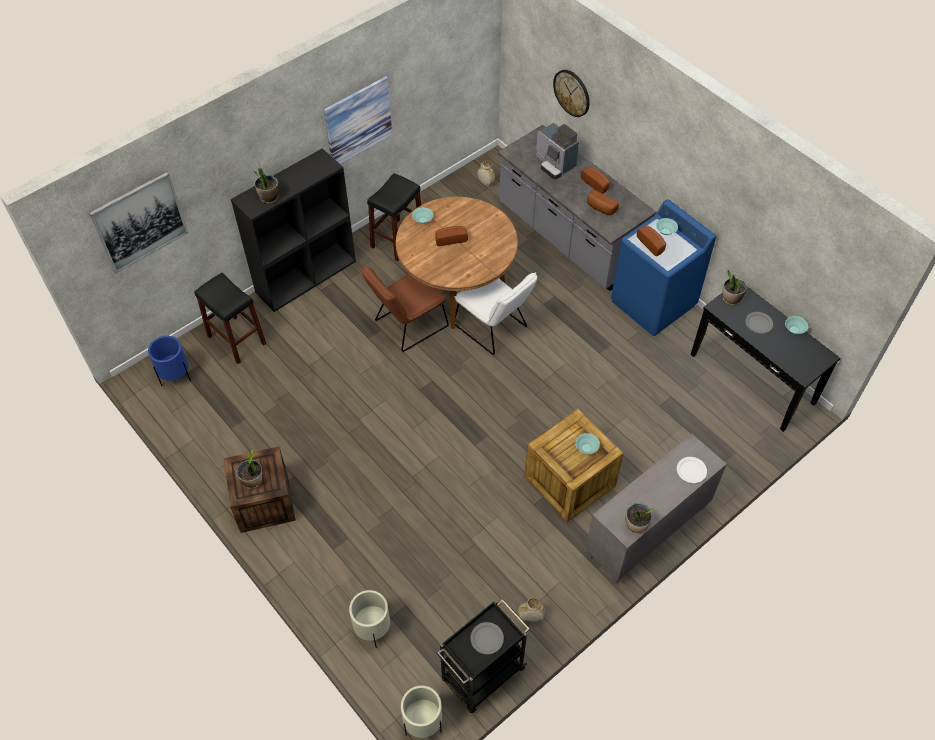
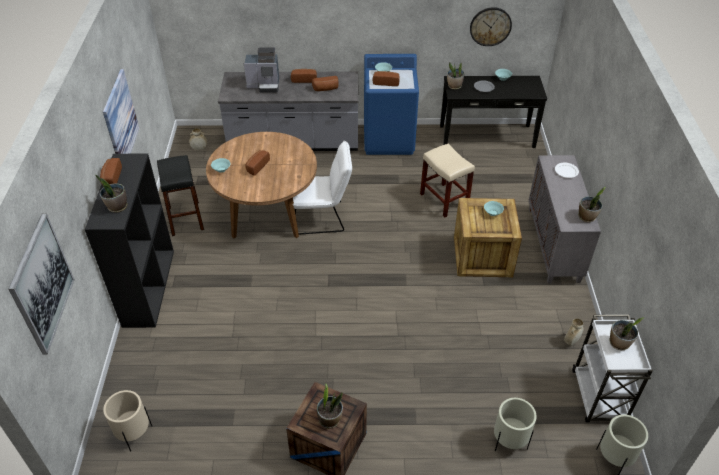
camera: 50 degrees left, 10 degrees down
(175, 376) = (134, 434): blue planter -> beige planter
(236, 339) = (151, 368): black stool -> none
(294, 169) = (111, 178): none -> bread
(407, 325) = (265, 259): brown chair -> none
(482, 675) = (598, 397): black cart -> white cart
(487, 638) = (619, 343): grey plate -> potted plant
(572, 93) = (246, 25): wall clock -> wall clock (490, 26)
(614, 403) = (443, 200): none -> beige stool

